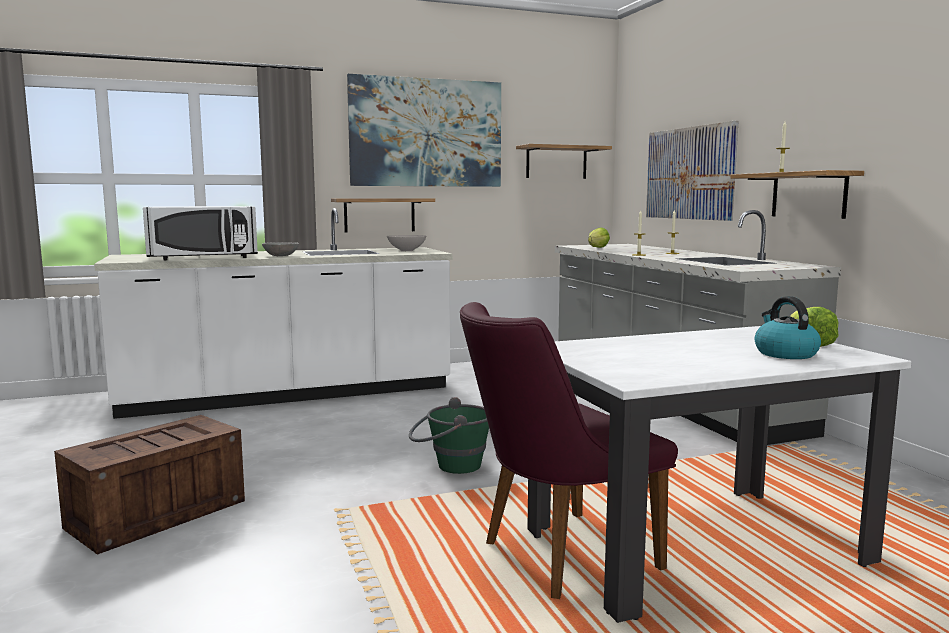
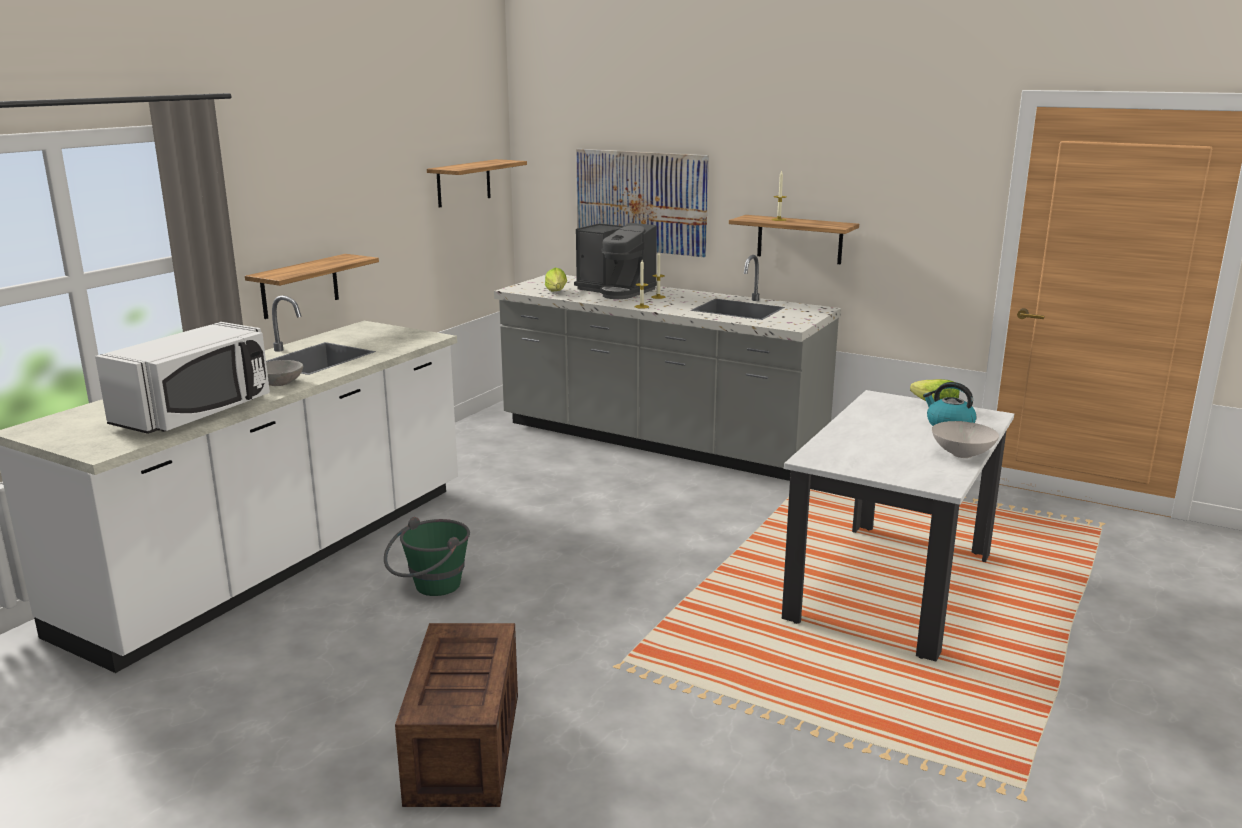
camera: 40 degrees left, 10 degrees up
(407, 250) = (384, 337): white bowl -> white bowl (963, 454)
(426, 133) = (339, 166): picture -> none
(450, 466) = (623, 584): green bucket -> green bucket (430, 589)
(555, 557) = (831, 633): purple chair -> none
(648, 250) = (616, 291): none -> coffee machine

